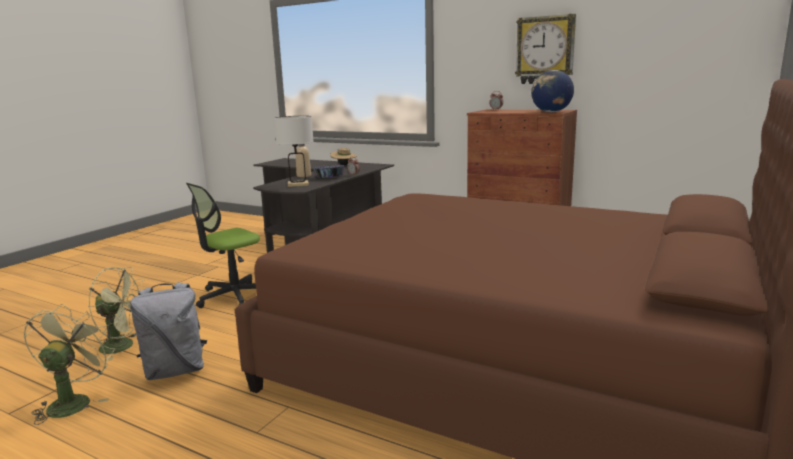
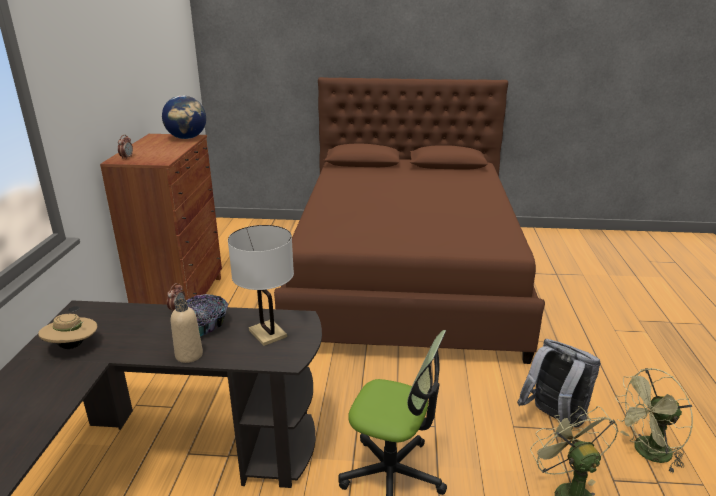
camera: 115 degrees left, 10 degrees up
(545, 50) = (119, 76): wall clock -> none

